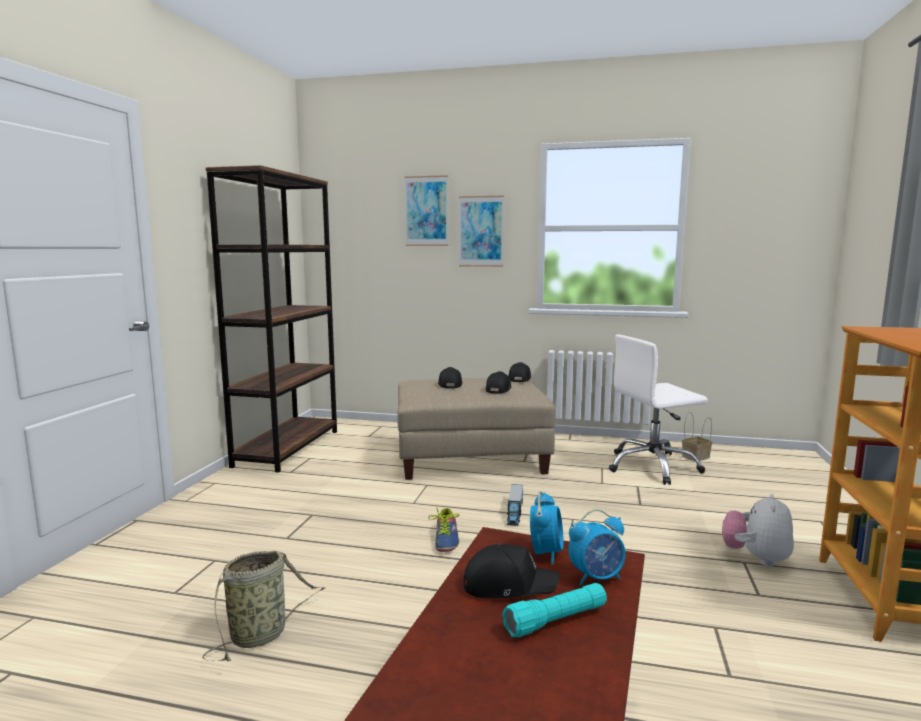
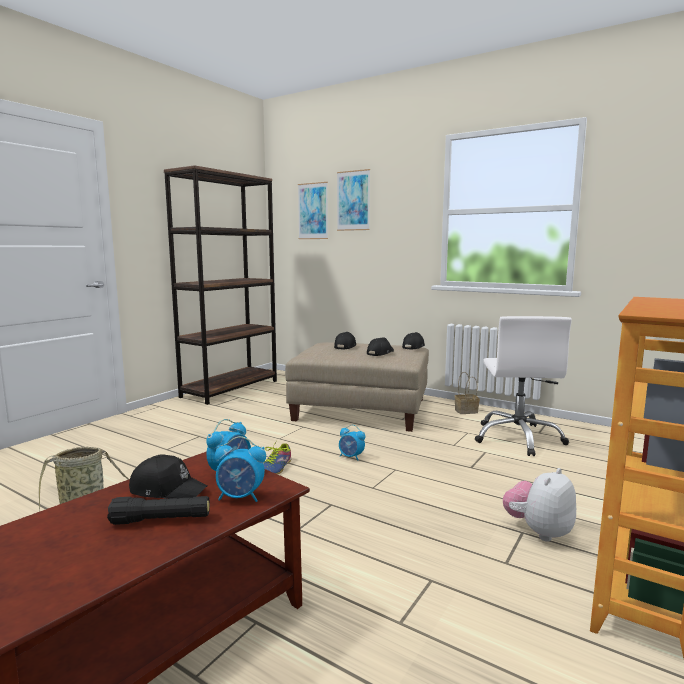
camera: 20 degrees right, 0 degrees up
(481, 231) = (395, 216): picture -> picture (313, 211)
(515, 512) = (351, 457): toy truck -> alarm clock
(556, 620) = (161, 520): turquoise flashlight -> black flashlight
(652, 467) = (518, 438): white office chair -> white office chair turned 90 degrees counterclockwise
(696, 456) = (573, 435): basket -> basket (466, 411)

